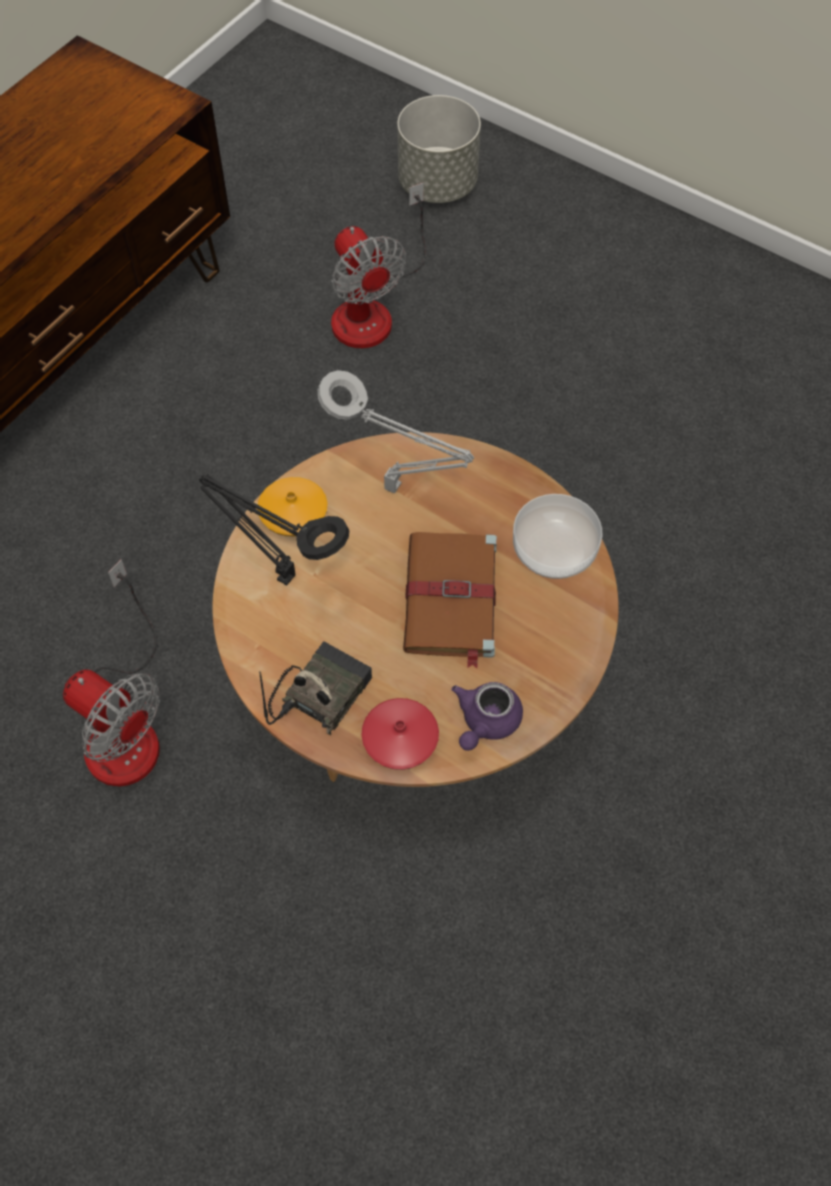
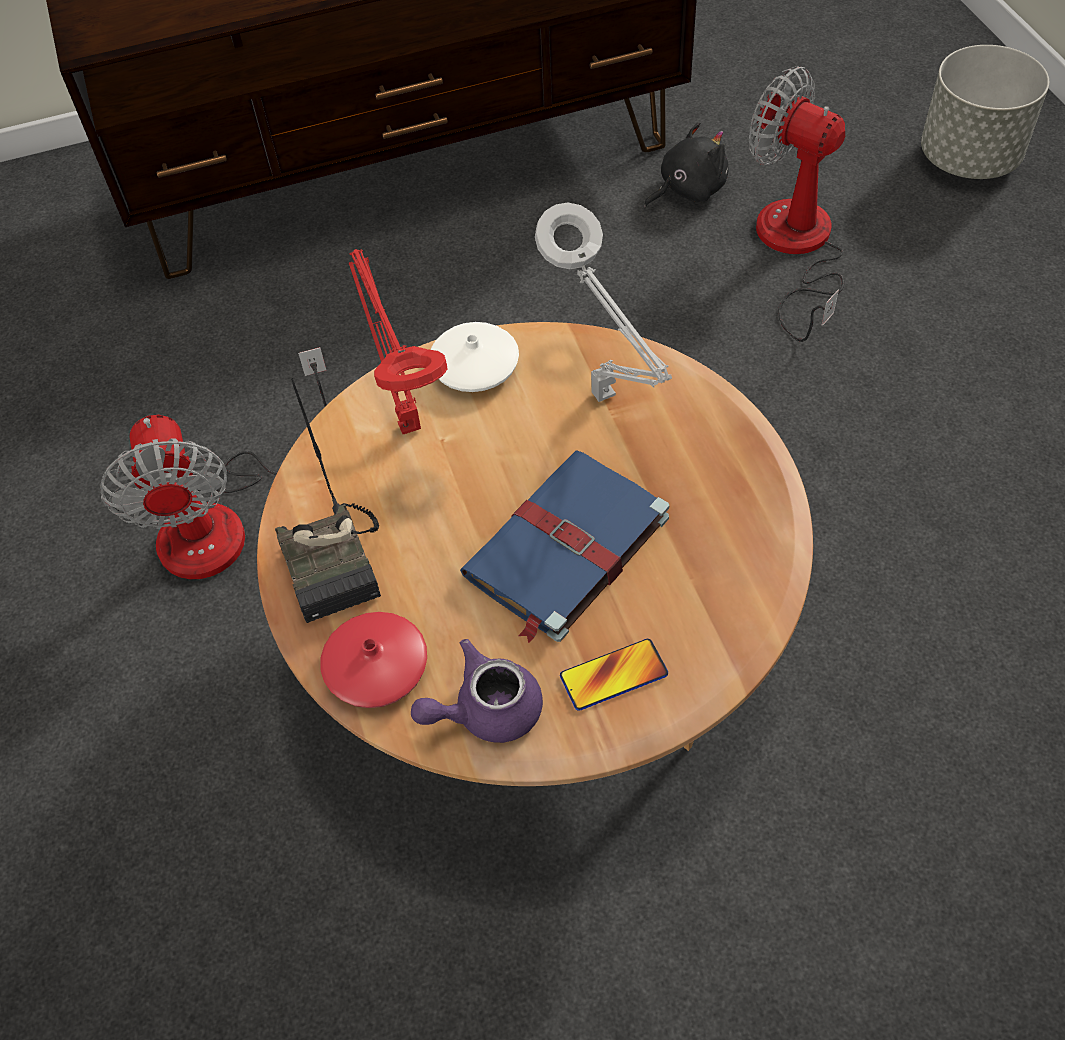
camera: 40 degrees right, 5 degrees down
(263, 298) = (688, 190): none -> black plush toy
(281, 576) = (407, 422): black table lamp -> red table lamp
(293, 513) = (475, 366): orange vase -> white vase
(319, 693) = (338, 564): radio -> radio turned 90 degrees clockwise
(372, 308) = (796, 249): fan -> fan turned 120 degrees clockwise
(451, 599) = (564, 549): brown book -> blue book
(540, 656) = (613, 675): none -> phone
(555, 550) = (736, 564): bowl -> none

